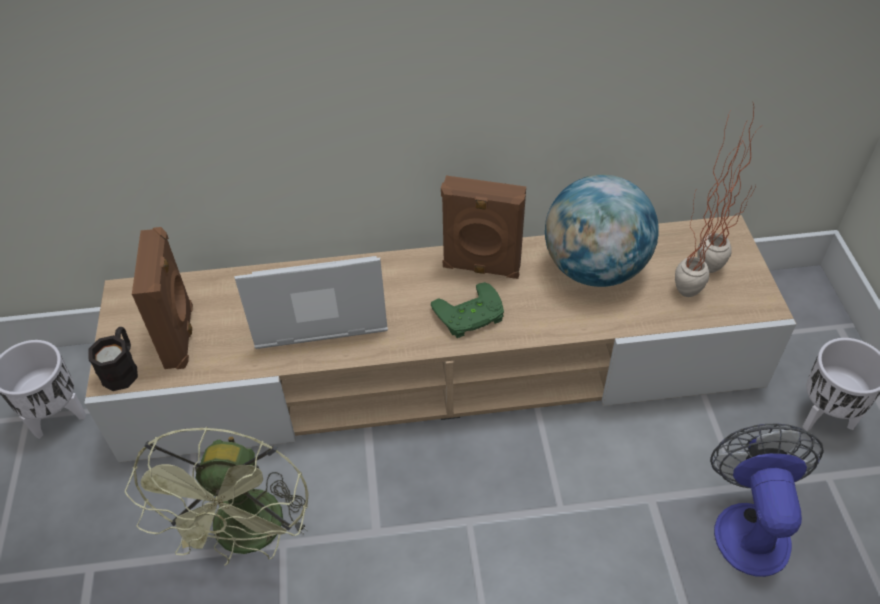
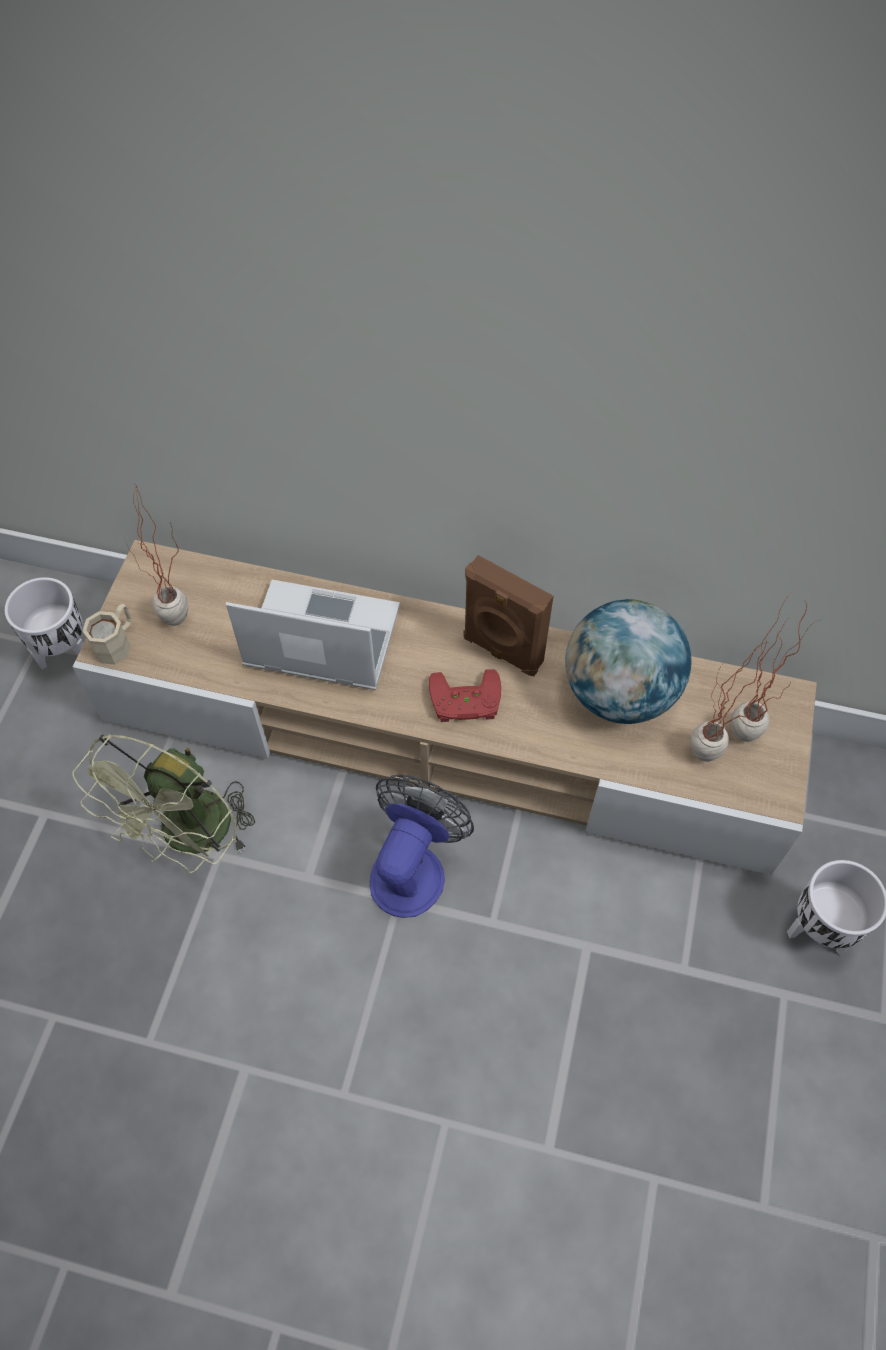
camera: 20 degrees right, 10 degrees up
(122, 369) = (117, 642): black mug -> beige mug
(181, 336) = (181, 626): brown speaker -> potted plant
(470, 317) = (465, 703): green game controller -> red game controller
(749, 524) = (672, 1011): fan -> fan (413, 866)

